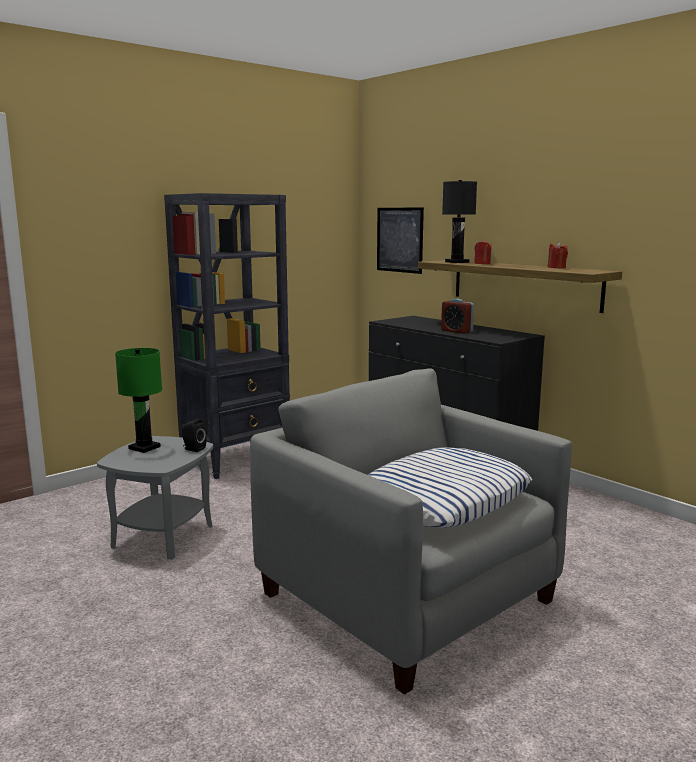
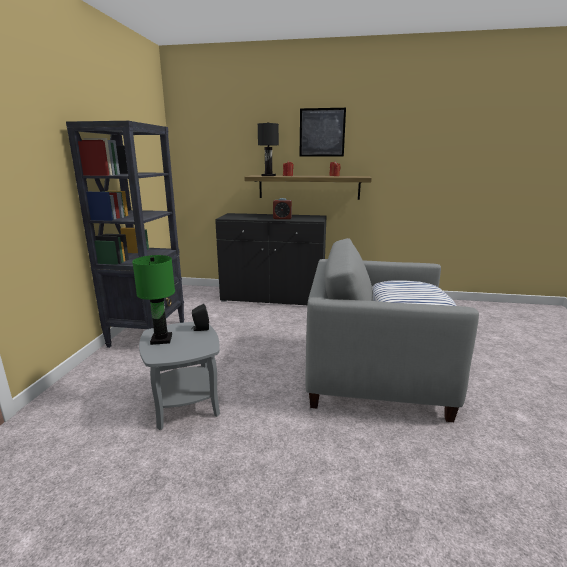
camera: 40 degrees left, 5 degrees up
(399, 240) = (209, 163): picture -> picture (322, 132)

